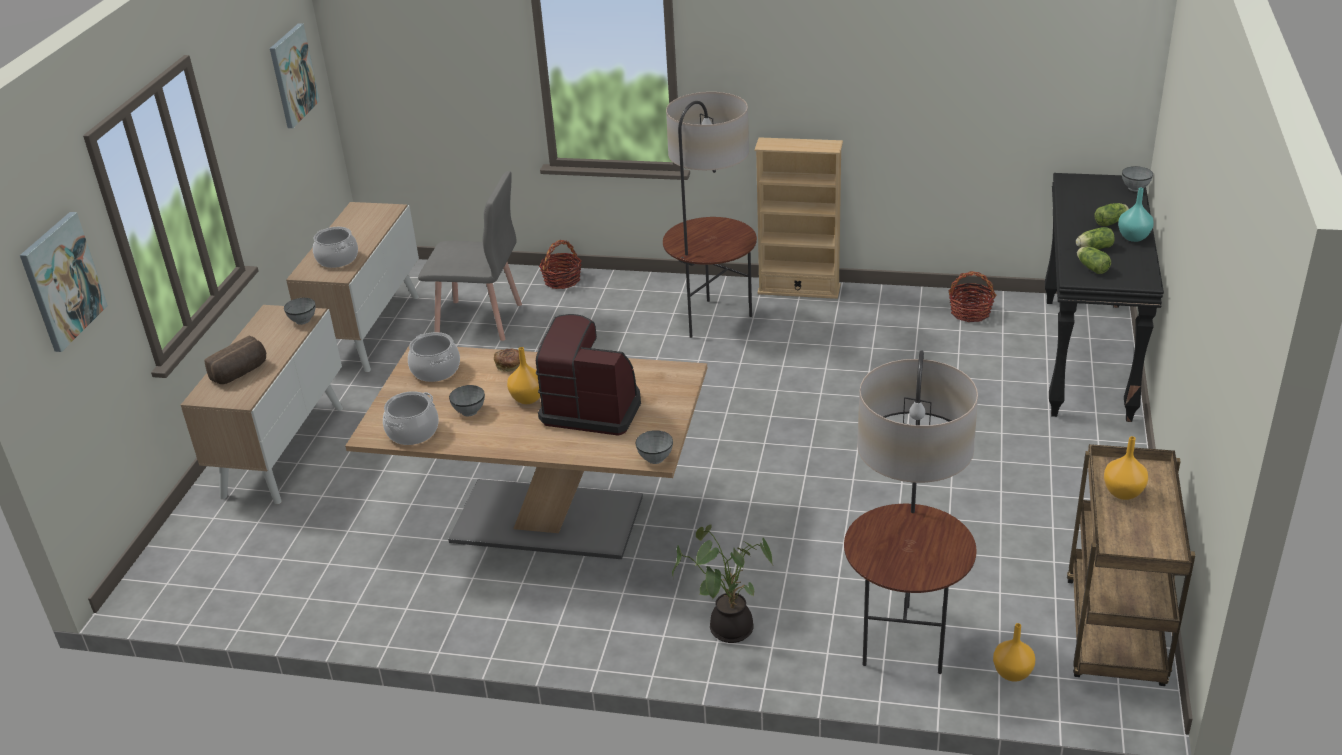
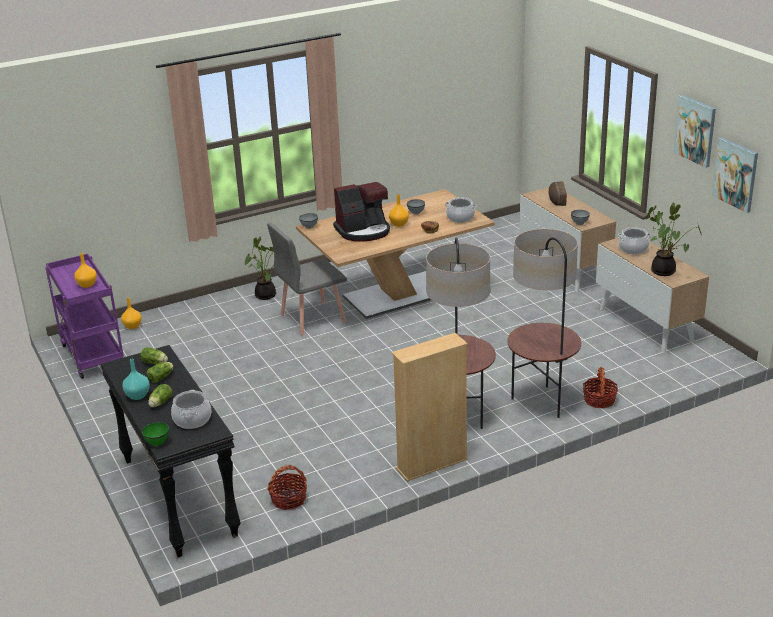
camera: 140 degrees right, 5 degrees down
(62, 281) = (553, 85): picture -> picture (695, 130)
(371, 222) = (665, 271): none -> potted plant
(413, 432) = (426, 200): cooking pot -> cooking pot (192, 419)
(479, 320) = (598, 355): grey chair -> grey chair (312, 318)
(904, 641) = (187, 319): floor lamp -> floor lamp (541, 403)
(1116, 635) = (91, 355): brown cart -> purple cart
(1135, 188) = (157, 442): grey bowl -> green bowl

